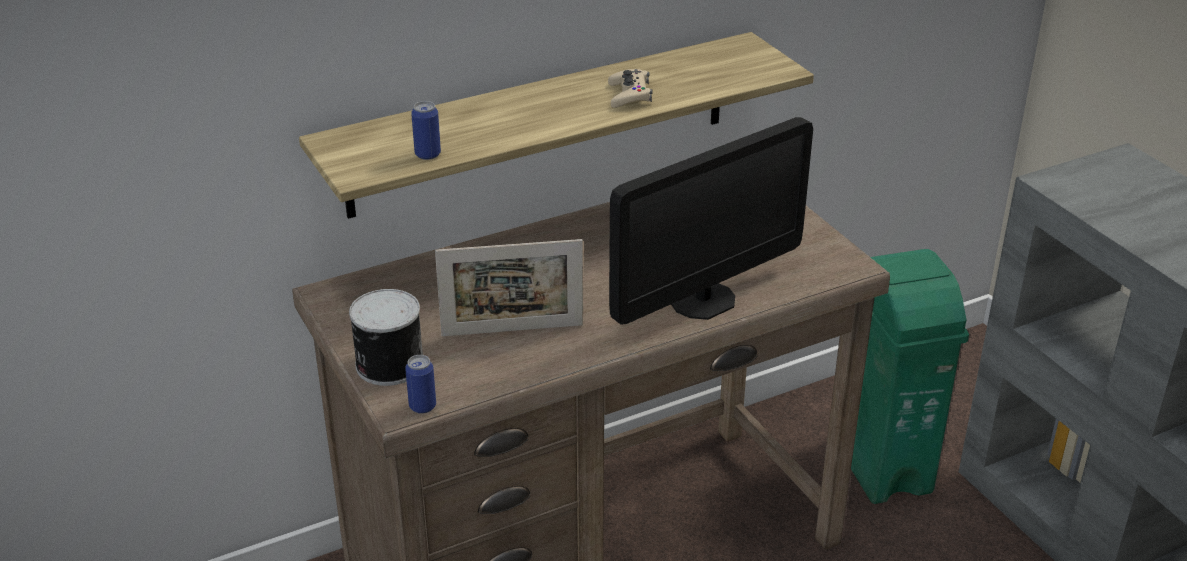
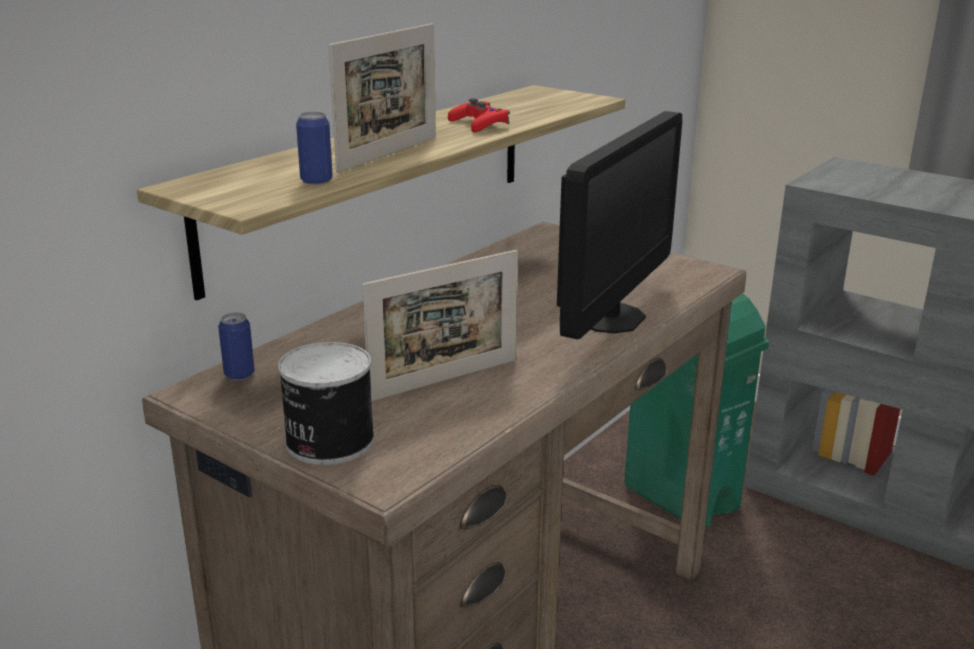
camera: 25 degrees left, 10 degrees down
(422, 406) = (408, 472): can -> can (239, 374)
(513, 127) = (389, 154): none -> picture frame
(629, 95) = (479, 124): beige game controller -> red game controller

